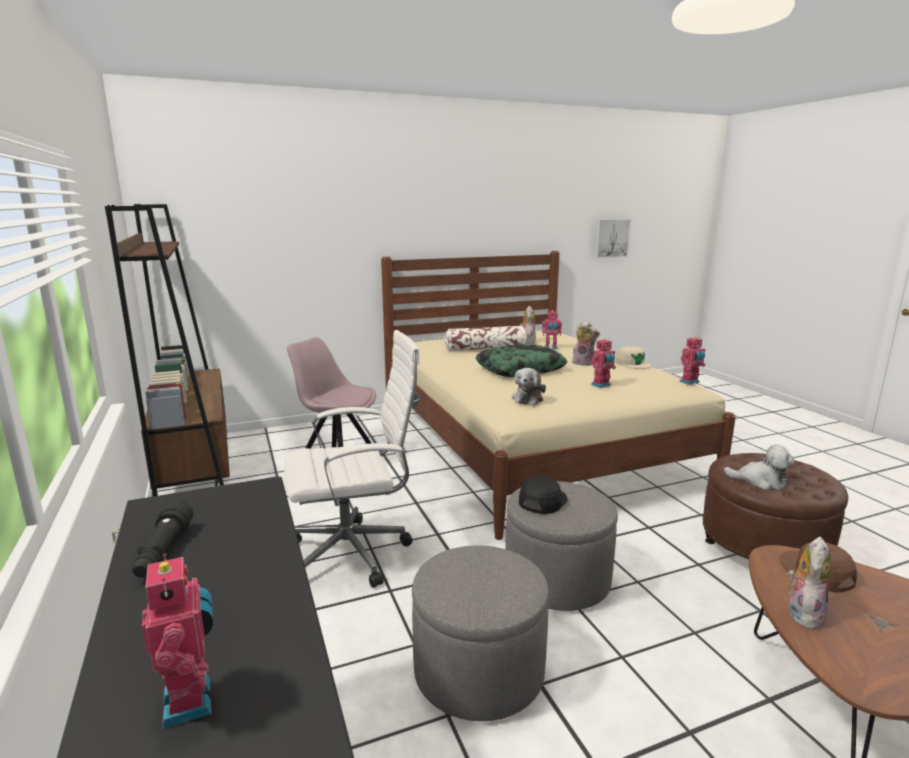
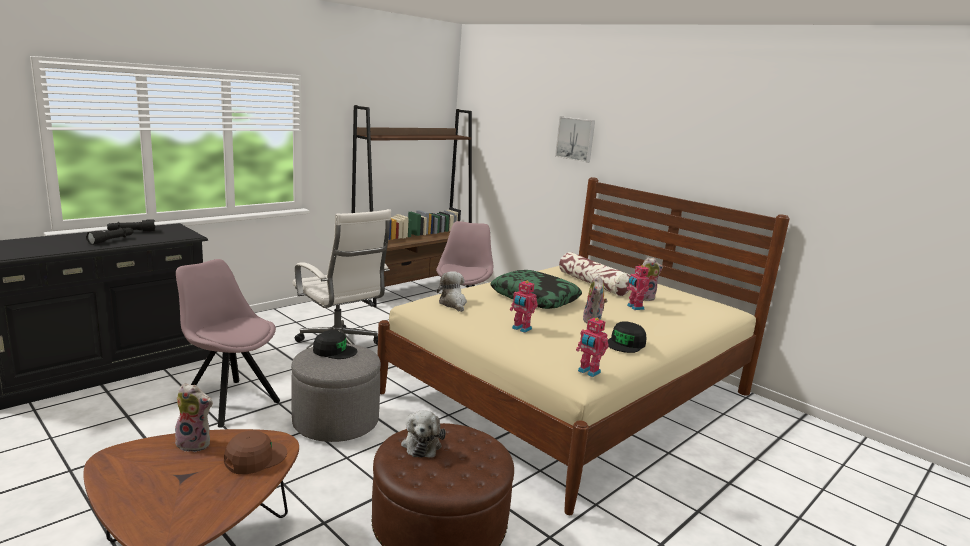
camera: 65 degrees right, 0 degrees up
(192, 701) = (37, 244): toy robot -> none
(233, 574) = (112, 240): none -> black flashlight
(478, 671) = (229, 402): grey ottoman -> pink chair
(528, 398) = (453, 304): plush toy -> plush toy turned 75 degrees clockwise
(611, 238) = (897, 220): picture -> picture (576, 139)
(632, 364) = (625, 344): beige cap -> black cap

